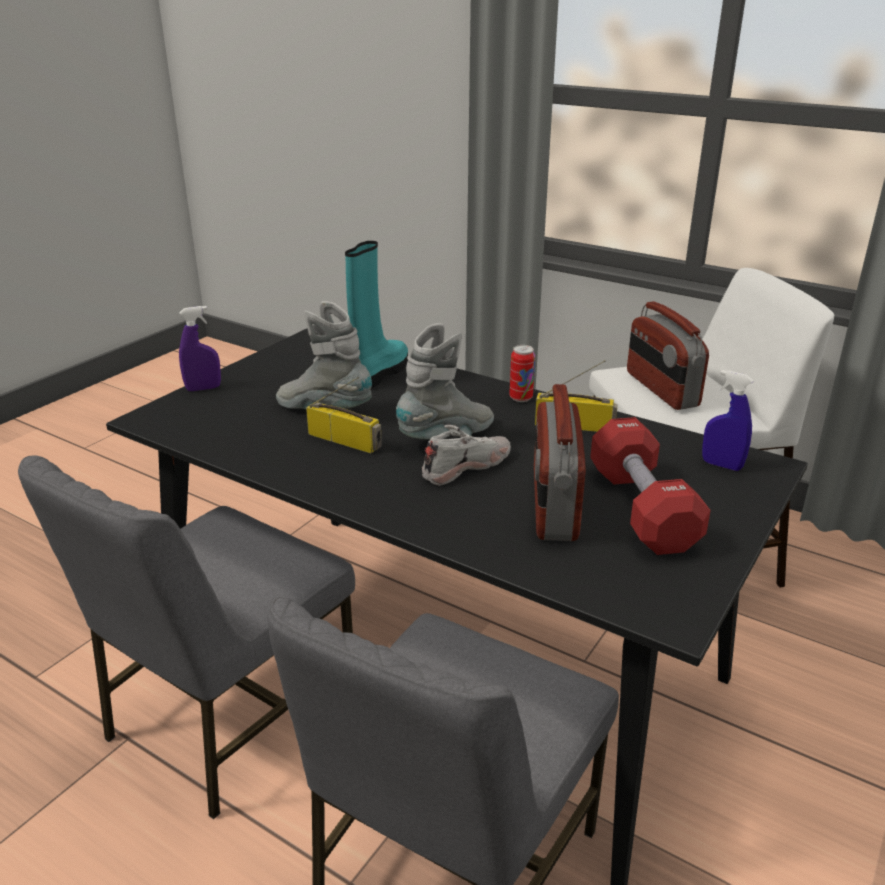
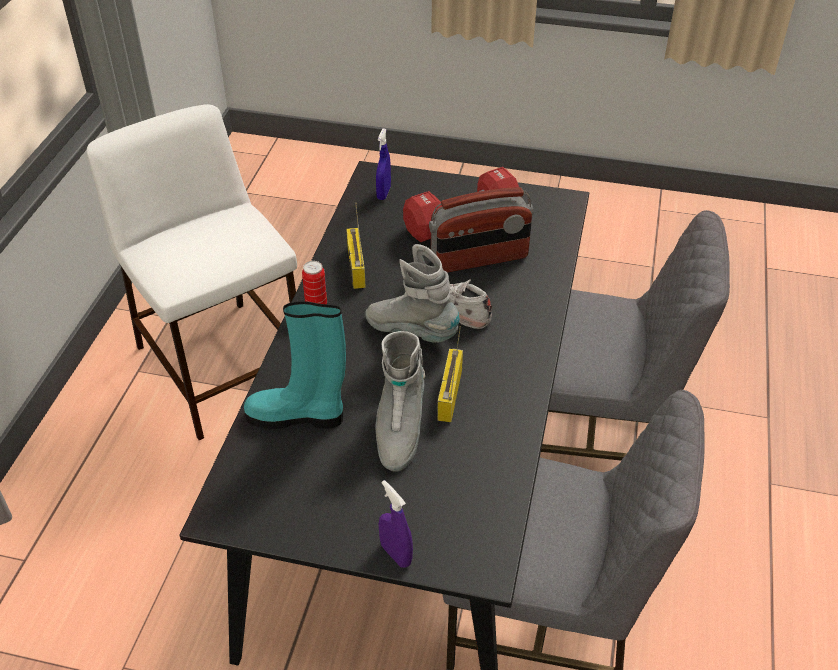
camera: 110 degrees left, 15 degrees up
(660, 389) = (213, 252): radio -> none

